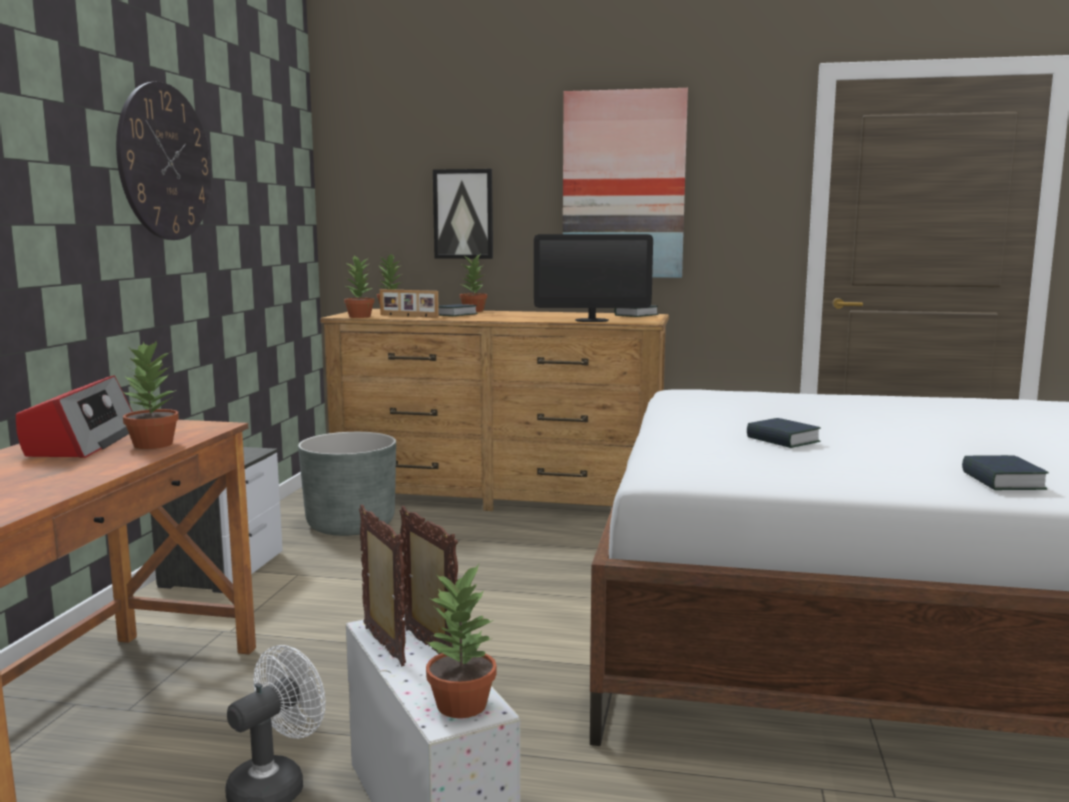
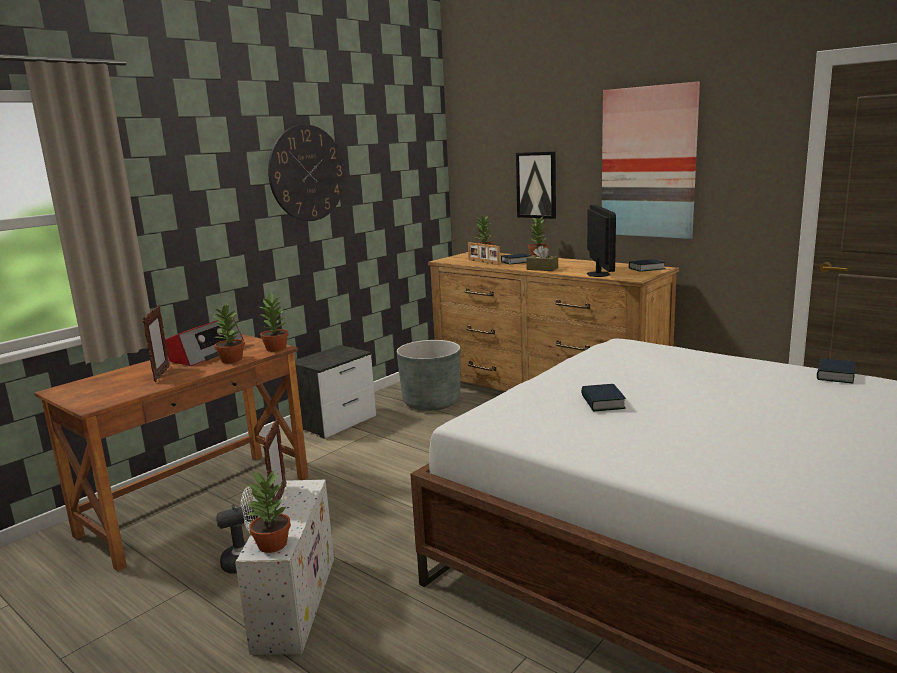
camera: 30 degrees right, 5 degrees up
(360, 316) = (452, 261): potted plant -> potted plant (276, 348)
(429, 648) = (299, 506): picture frame -> picture frame (161, 374)
(507, 319) = (542, 269): none -> brown tissue box
(592, 320) = (598, 274): monitor -> monitor turned 120 degrees counterclockwise
(1002, 481) = (695, 470): book -> book (835, 375)

